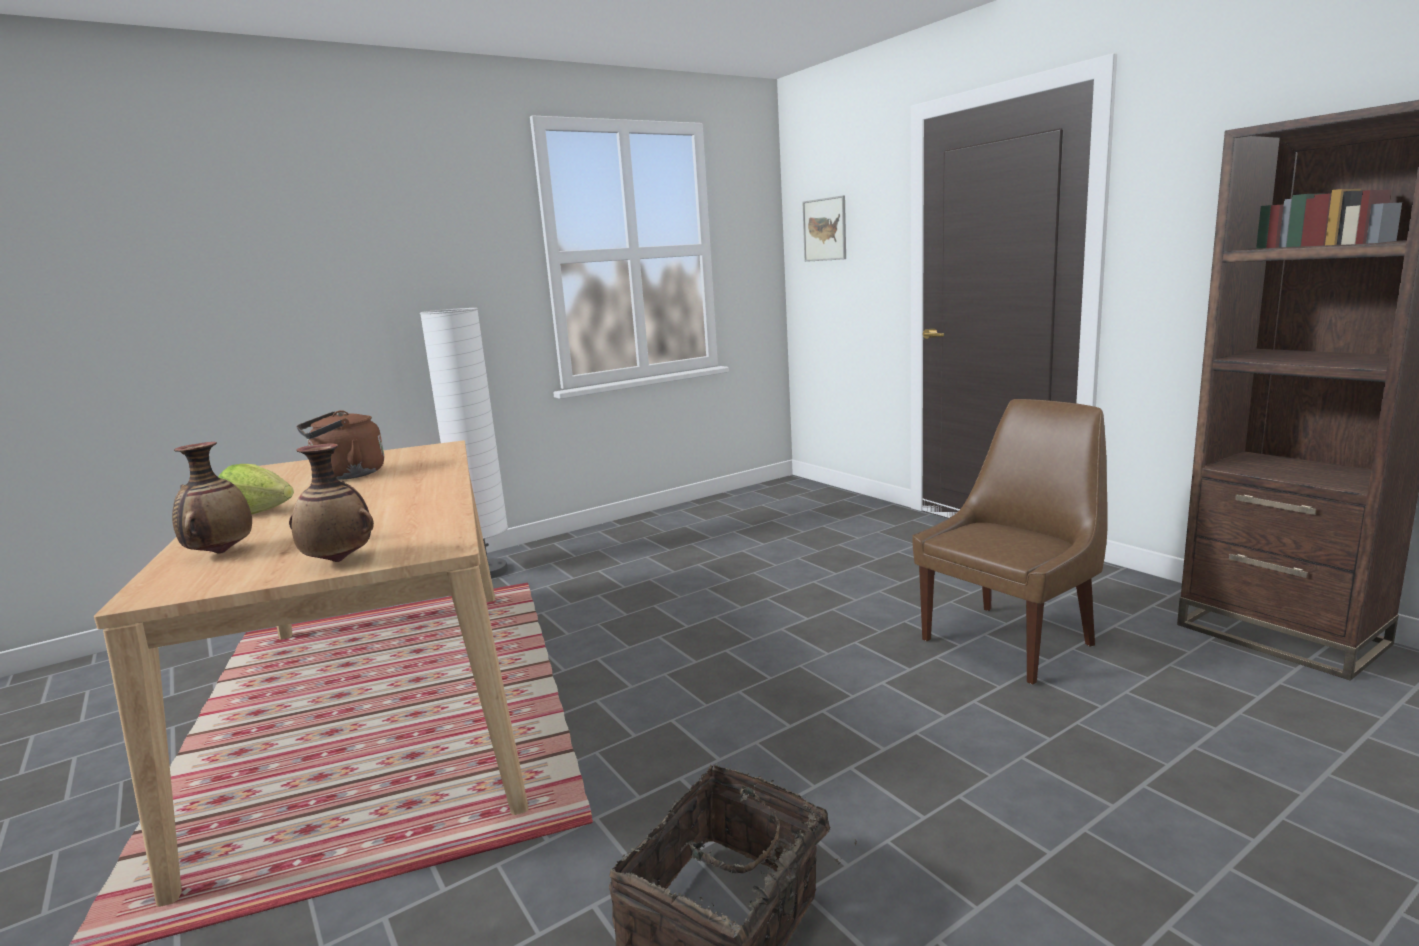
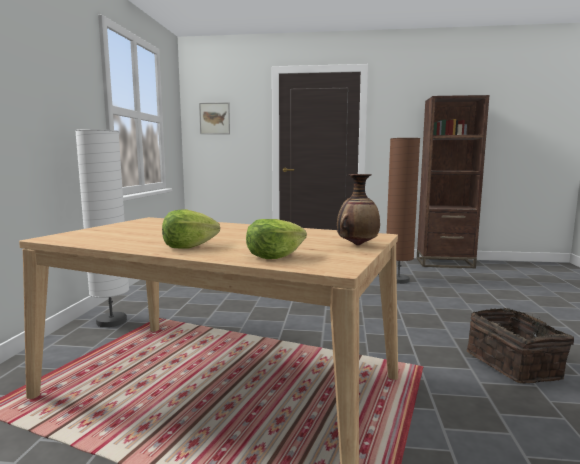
camera: 50 degrees left, 5 degrees down
(220, 552) = (274, 256): vase -> lettuce
(346, 475) = (154, 232): brown kettle -> none
(1011, 640) = (398, 280): brown chair -> brown floor lamp

